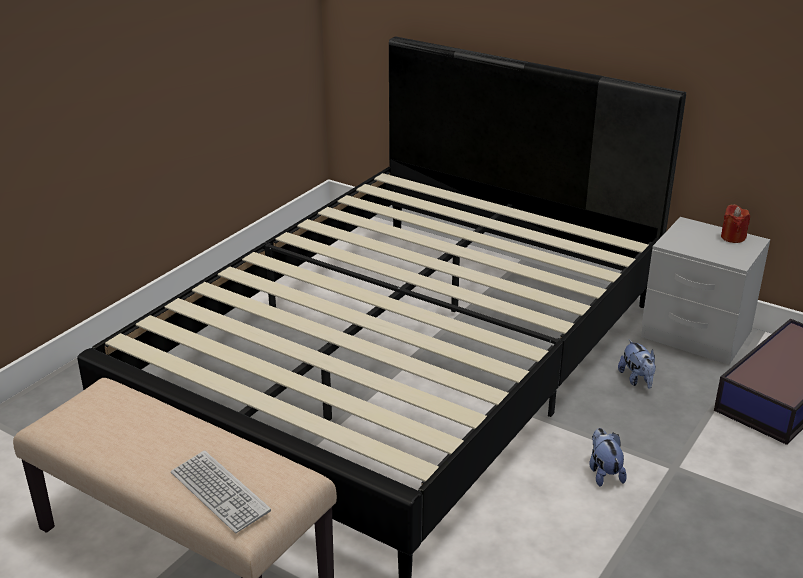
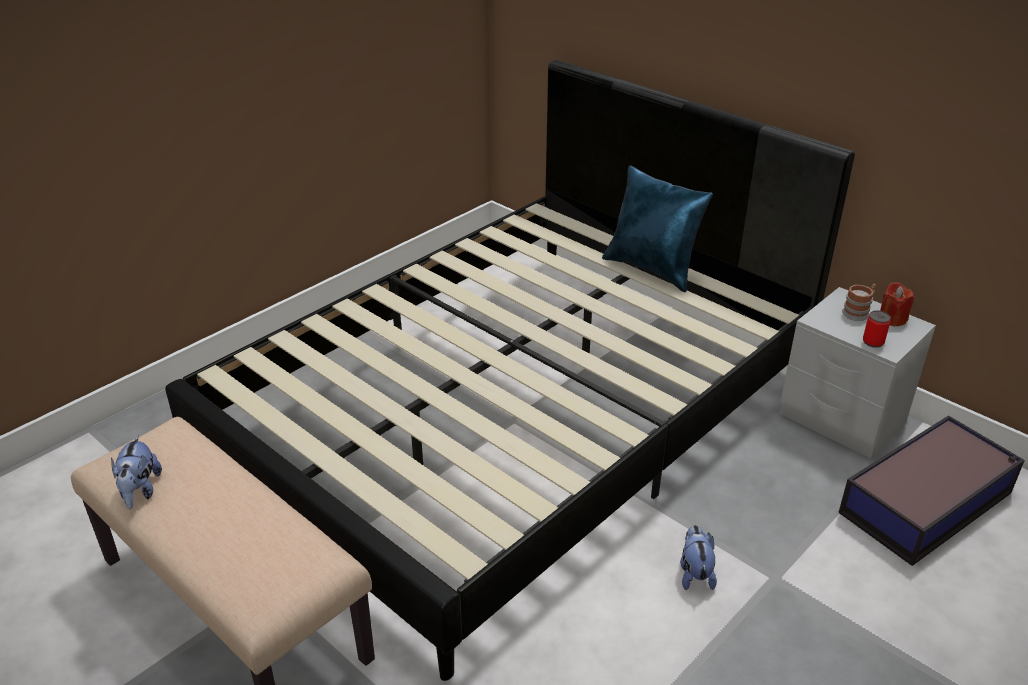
camera: 10 degrees right, 5 degrees up
(219, 492) = (241, 570): keyboard -> none
(508, 218) = (652, 269): none -> blue pillow
(637, 379) = (761, 464): plush toy -> plush toy (140, 491)
(702, 235) = (858, 312): none -> mug
(722, 256) = (873, 342): none -> can

